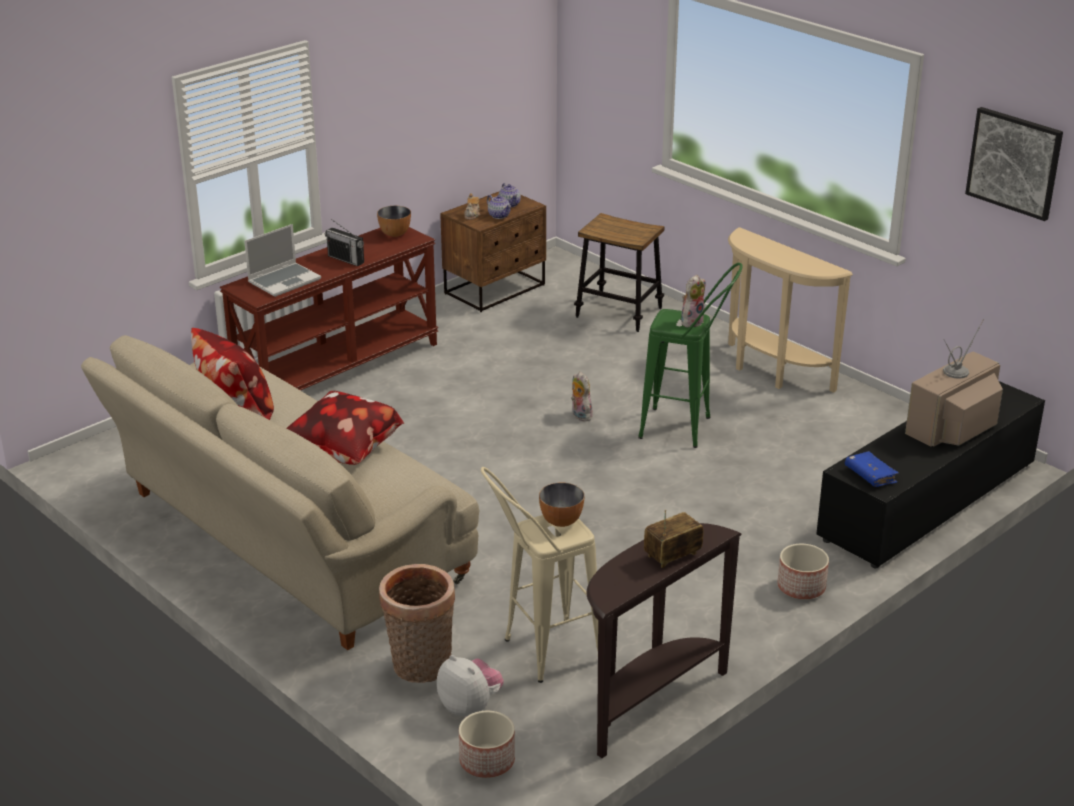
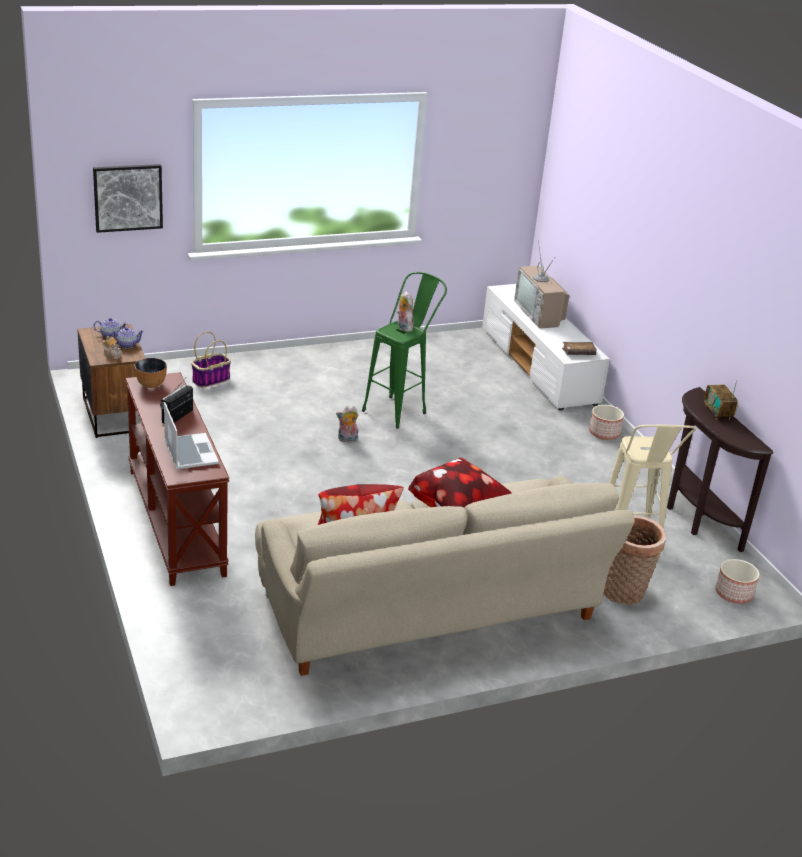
camera: 70 degrees left, 0 degrees up
(346, 259) = (177, 416): radio -> radio turned 150 degrees clockwise
(470, 707) = (676, 584): plush toy -> none
(561, 521) = (638, 442): bowl -> none
(619, 312) = (211, 380): stool -> basket
(771, 372) = (351, 358): beige console table -> none
(870, 475) = (578, 353): blue book -> brown book
(927, 502) = (539, 367): black tv stand -> white tv stand
(1014, 162) = (496, 143): picture -> picture (128, 197)

